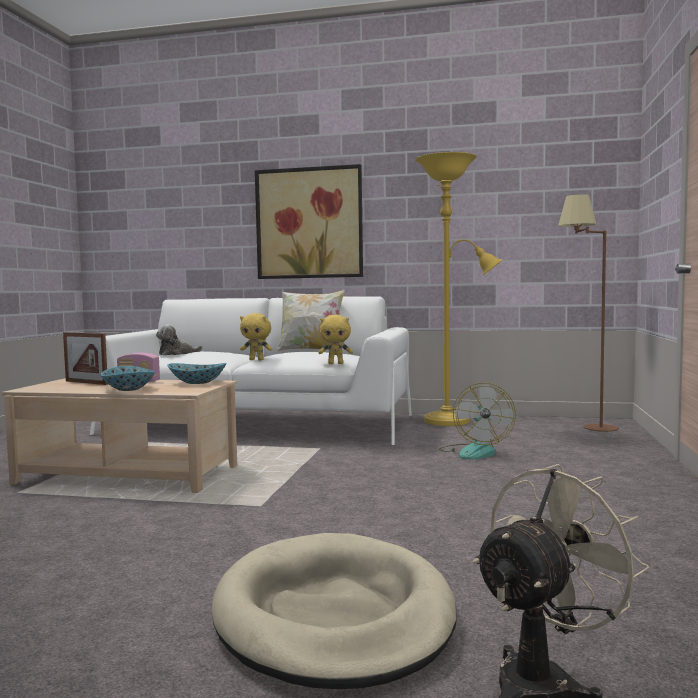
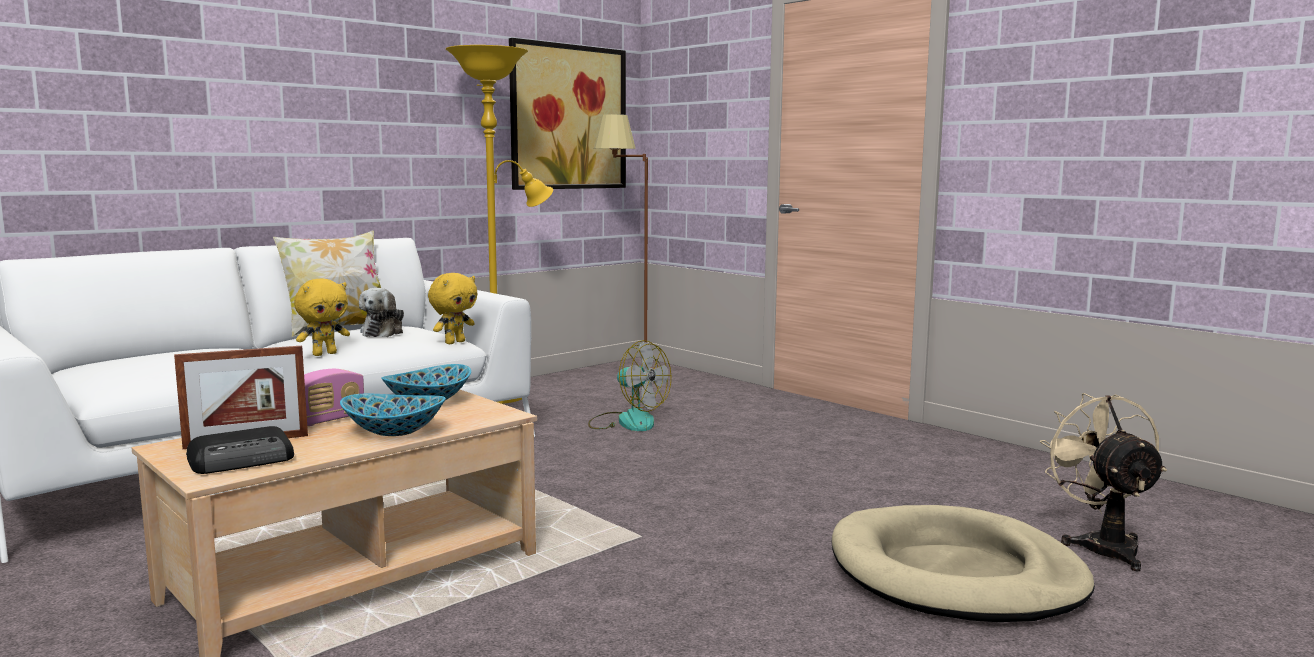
camera: 55 degrees left, 5 degrees up
(55, 387) = (243, 460): none -> radio
(177, 354) = (150, 365): plush toy -> plush toy (383, 332)
(309, 223) = (264, 119): picture -> picture (568, 117)

